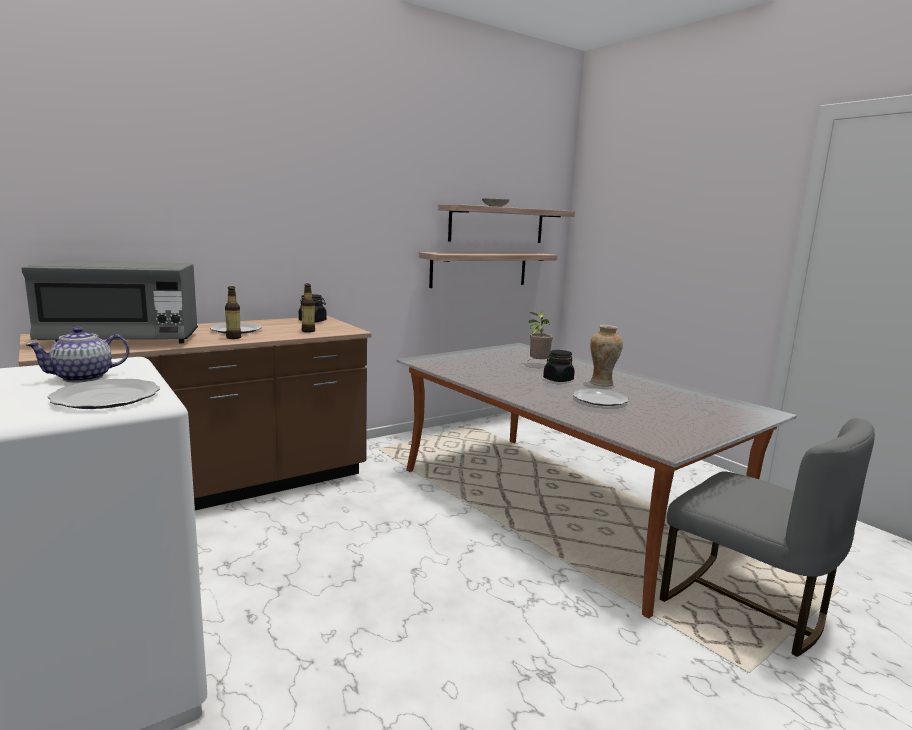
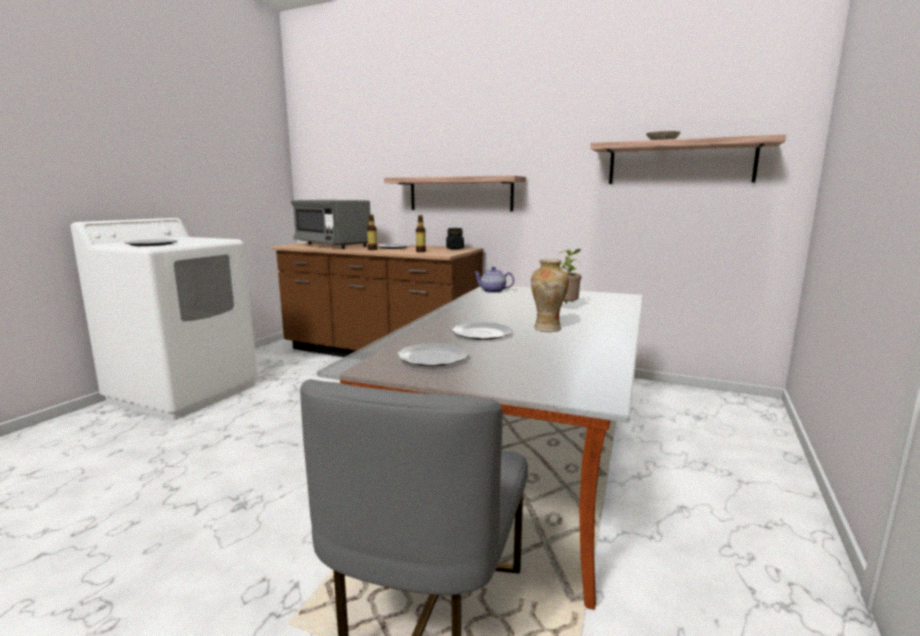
camera: 60 degrees right, 0 degrees up
(83, 377) = (186, 240): teapot -> teapot (493, 291)
(479, 269) = (651, 214): shelf -> shelf (460, 194)
(558, 380) = (524, 317): black jar -> none
(660, 424) = (432, 357): none -> plate

